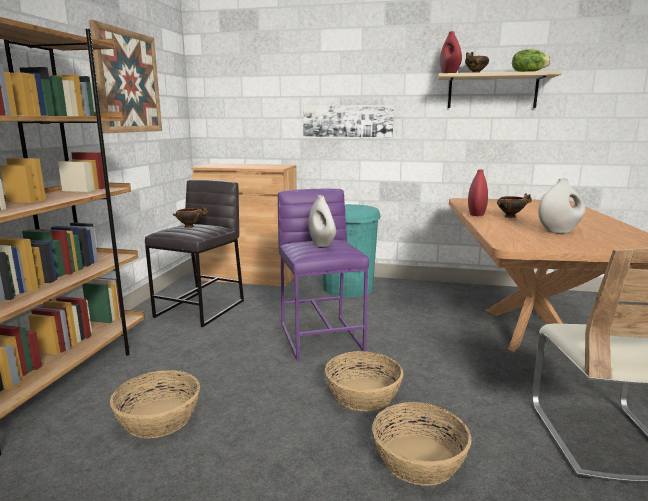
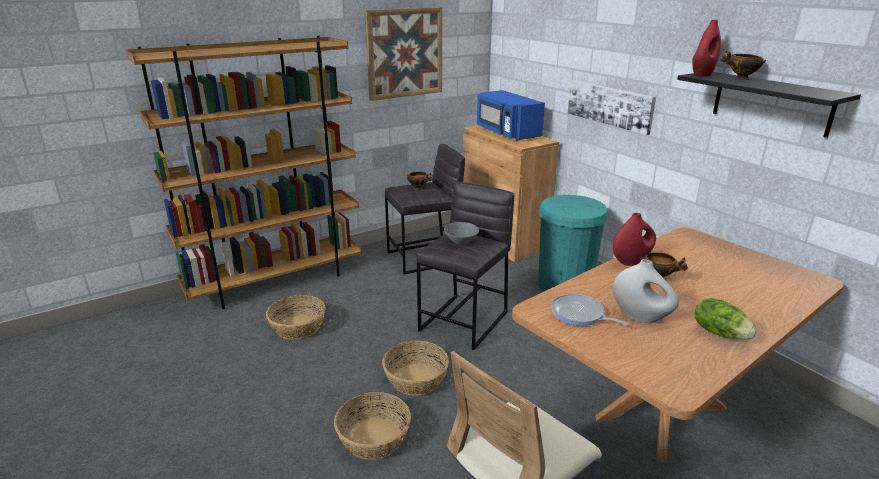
camera: 45 degrees right, 10 degrees up
(241, 165) = (507, 133): none -> blue microwave
(321, 336) = (465, 321): purple stool -> grey stool
(322, 244) = (461, 242): white vase -> grey bowl
(492, 91) = (771, 103): beige shelf -> black shelf
(528, 72) = (797, 91): lettuce -> lettuce (719, 333)
(534, 239) = (580, 314): none -> frying pan

